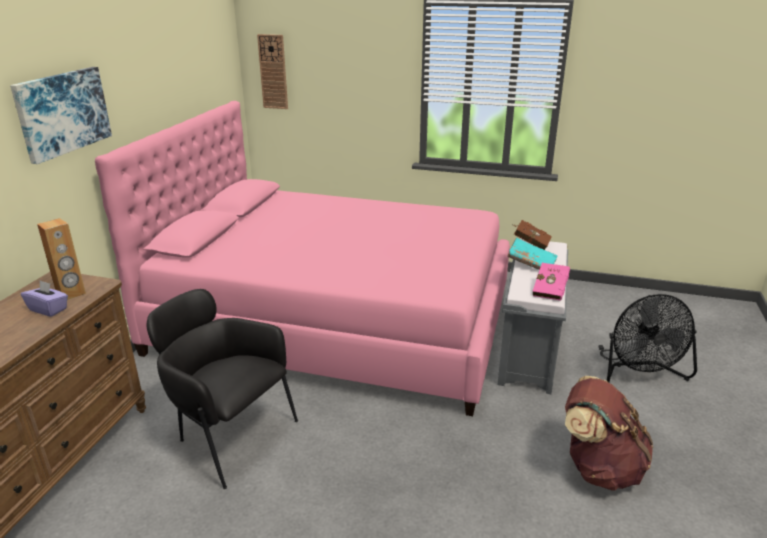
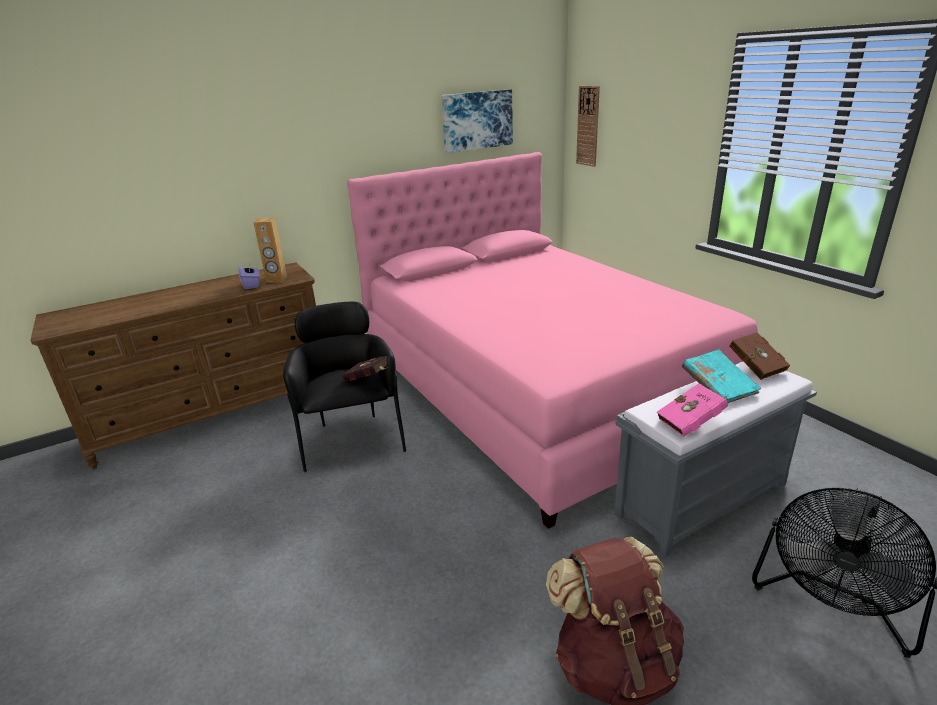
camera: 45 degrees right, 0 degrees up
(62, 112) = (325, 139): picture -> picture (477, 120)
(264, 360) = (370, 379): none -> red book

